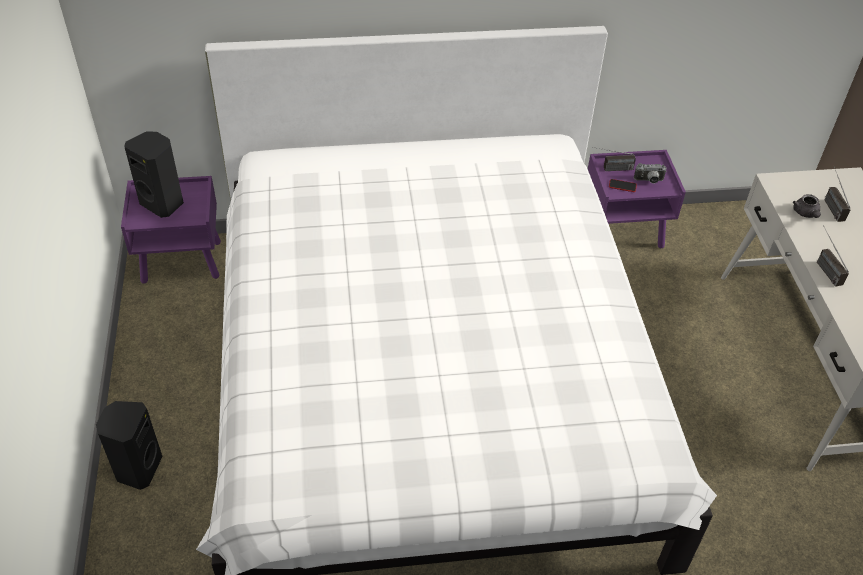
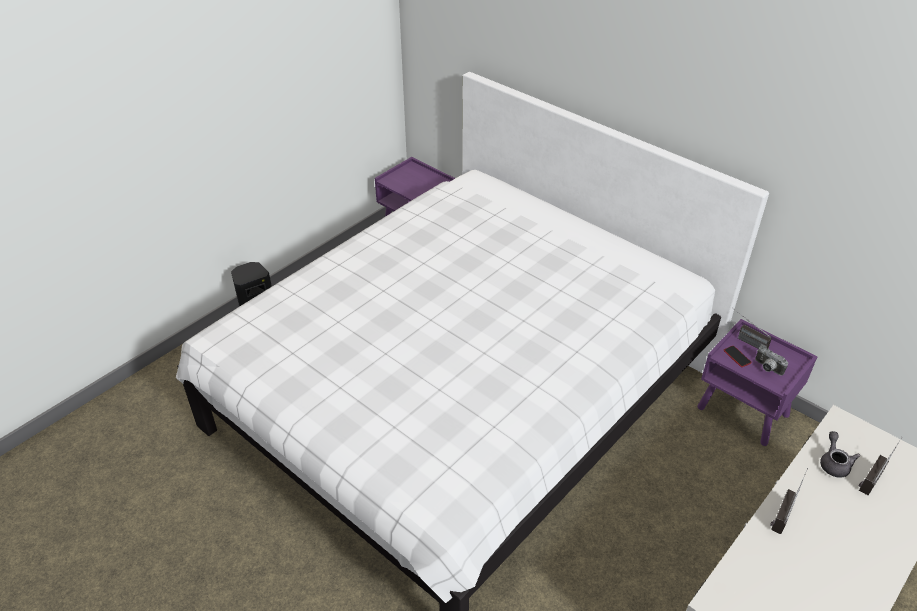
camera: 50 degrees right, 5 degrees down
(163, 203) = (414, 179): black speaker -> none
(806, 214) = (834, 463): grey teapot -> grey teapot turned 135 degrees clockwise

